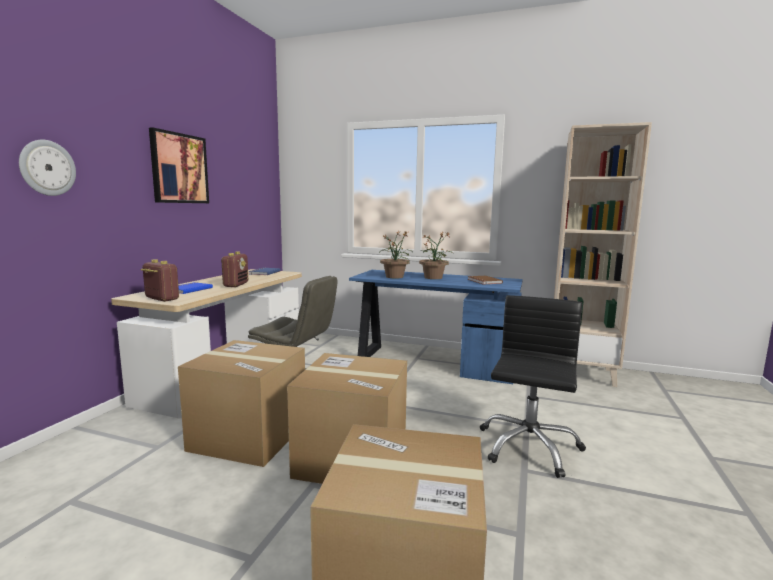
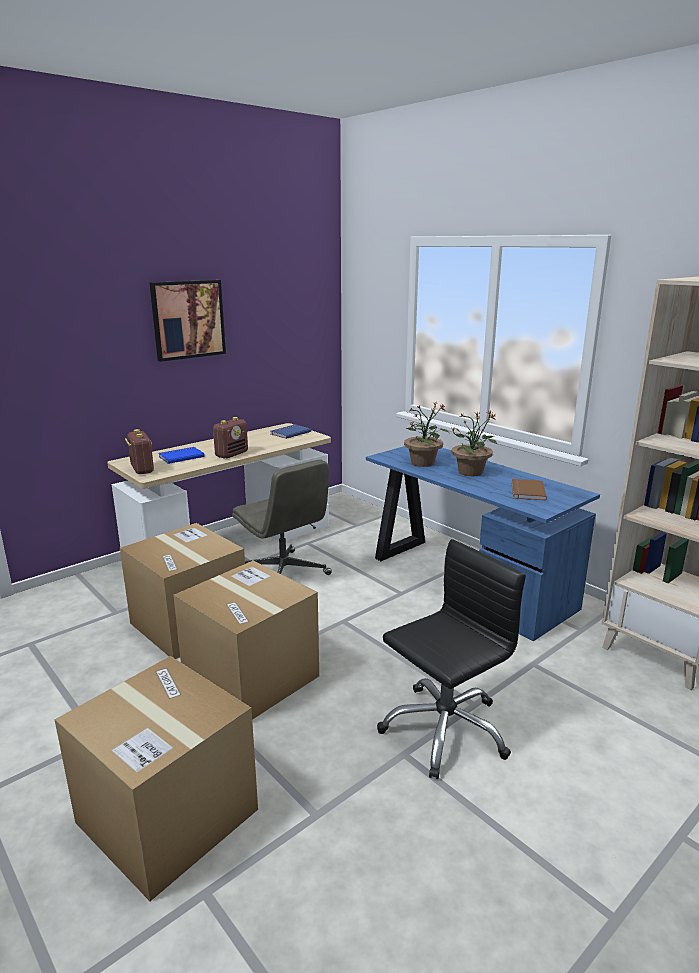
camera: 30 degrees right, 10 degrees up
(47, 168) = (43, 344): wall clock -> none

